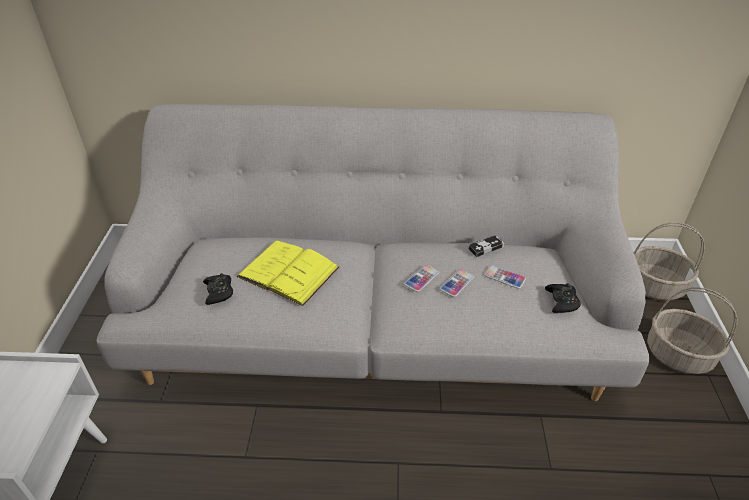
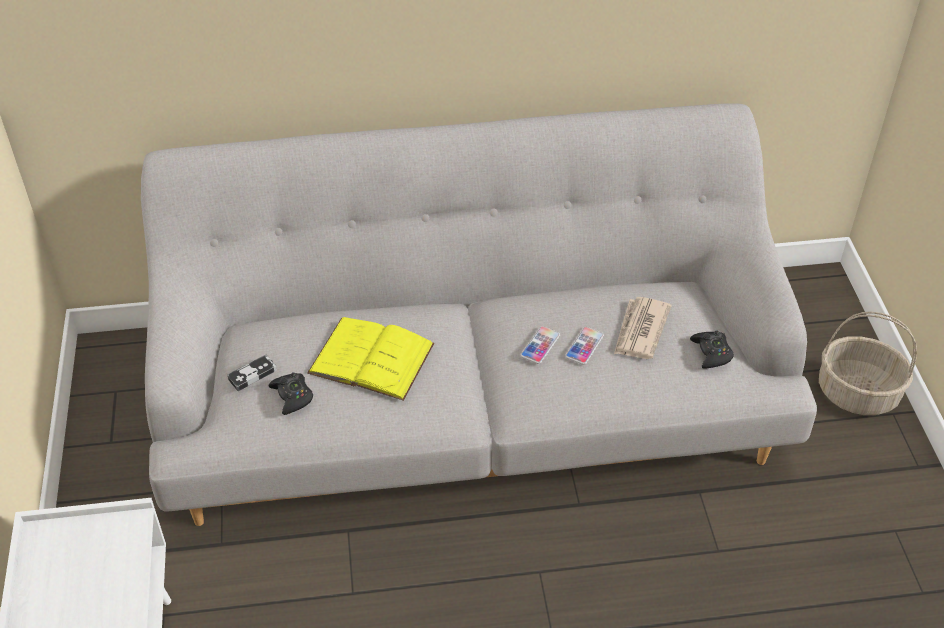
camera: 10 degrees left, 5 degrees up
(486, 247) = (611, 293): game controller -> game controller (252, 375)
(504, 277) = (640, 331): phone -> newspaper
(655, 286) = (825, 305): basket -> none

